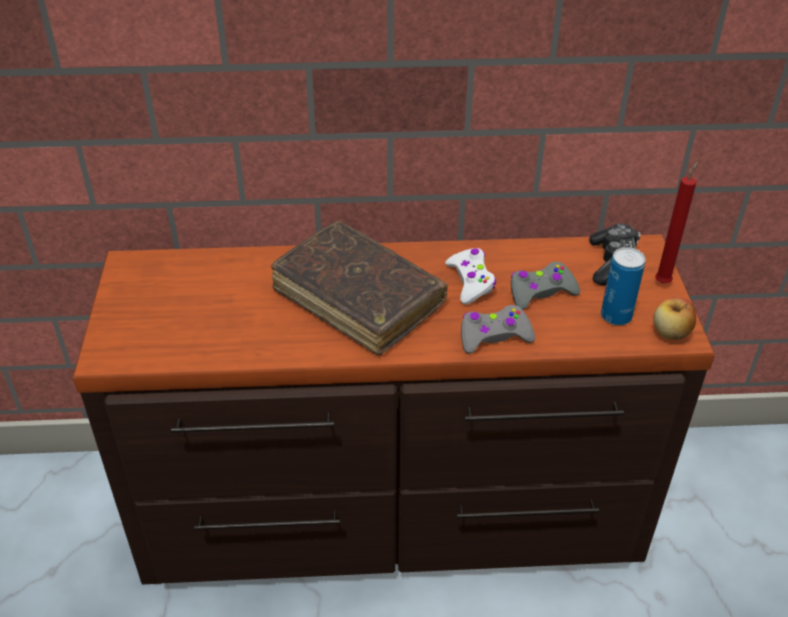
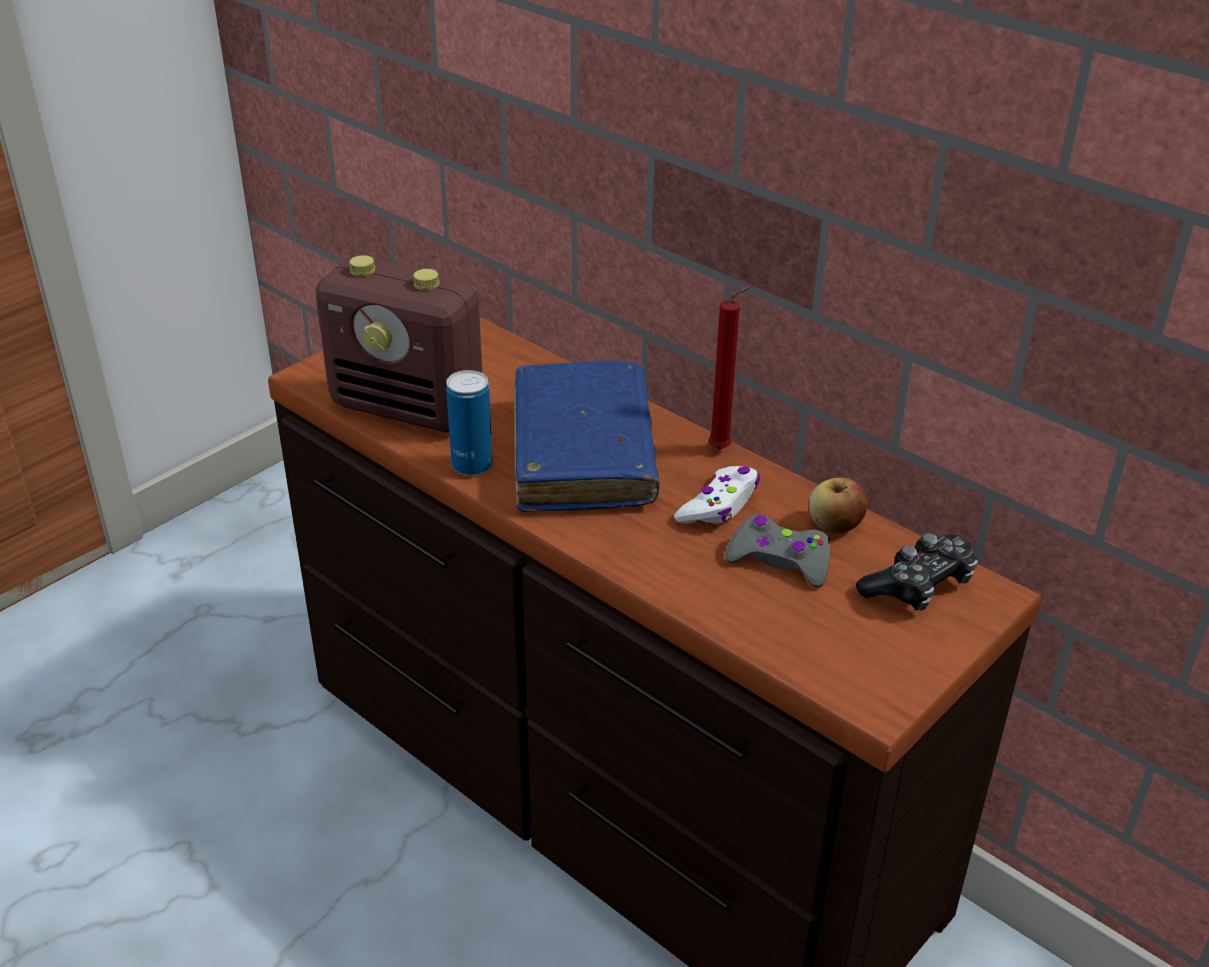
camera: 45 degrees right, 5 degrees down
(210, 336) = (409, 408): none -> radio
(358, 298) = (583, 454): brown book -> blue book
(494, 336) = (660, 567): grey game controller -> none
(616, 316) = (828, 635): can -> can (472, 465)
(663, 281) = (951, 640): red candle -> red candle (723, 449)
(671, 333) = (867, 693): apple -> apple (835, 526)

